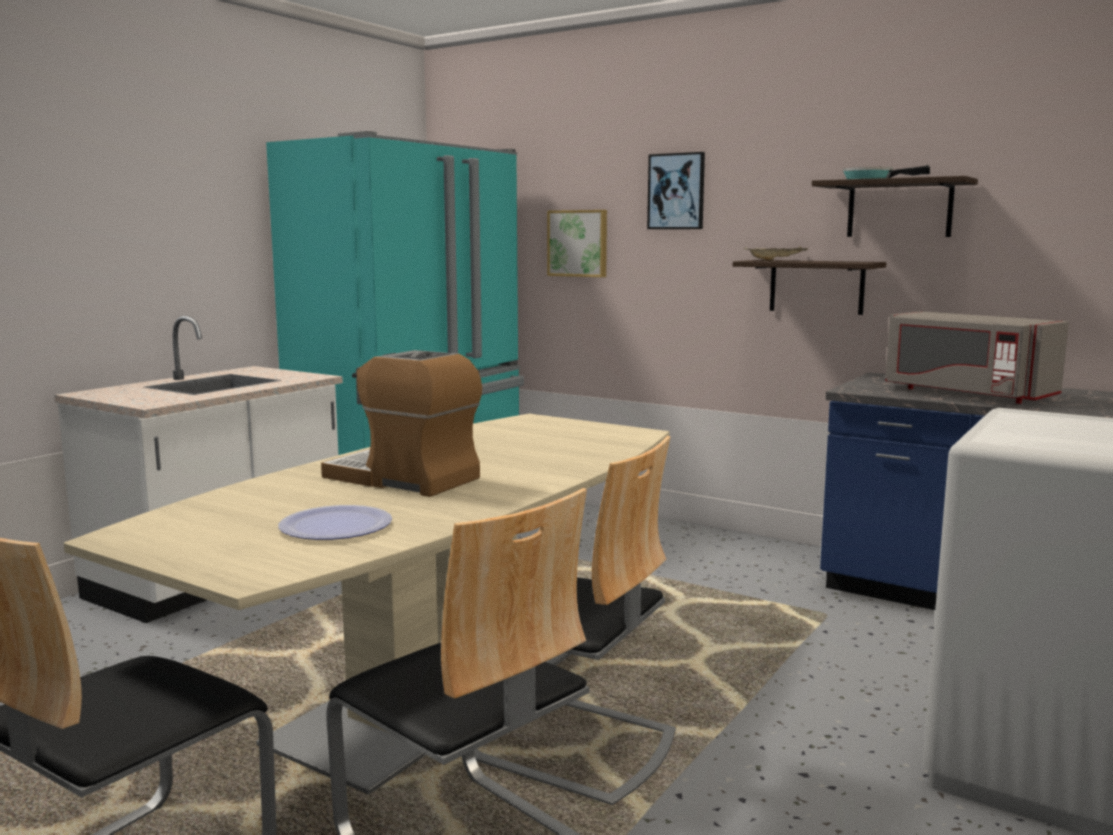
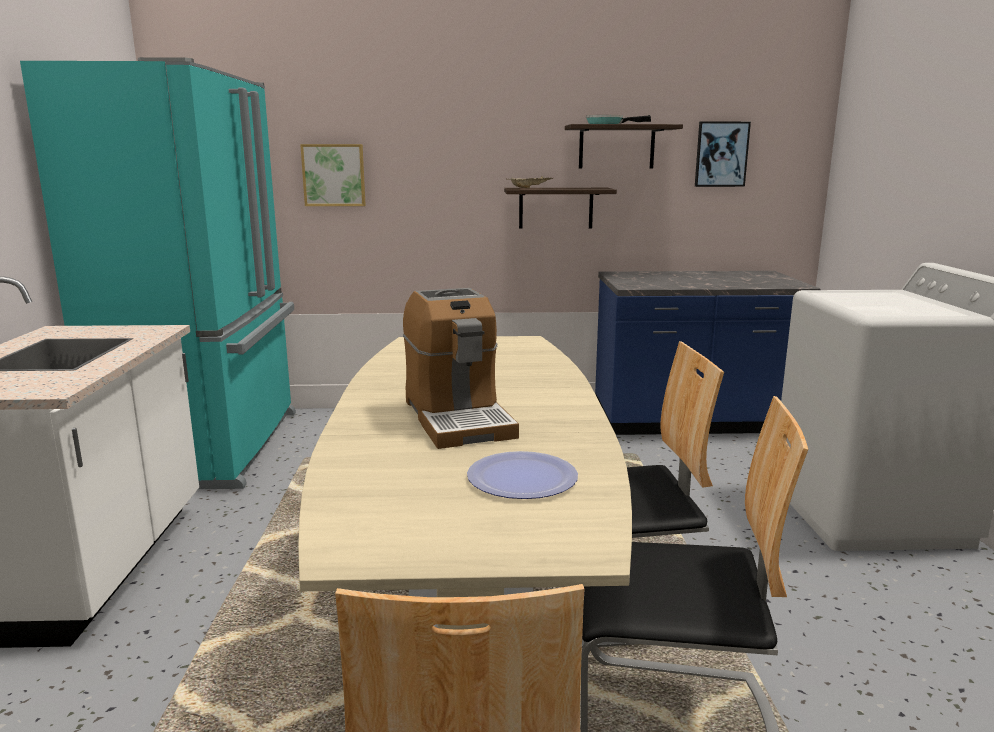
camera: 35 degrees left, 5 degrees up
(404, 478) = (457, 418): coffee machine -> coffee machine turned 105 degrees counterclockwise
(676, 191) = (431, 129): picture -> picture (721, 154)
(965, 393) = (695, 281): grey microwave -> none

